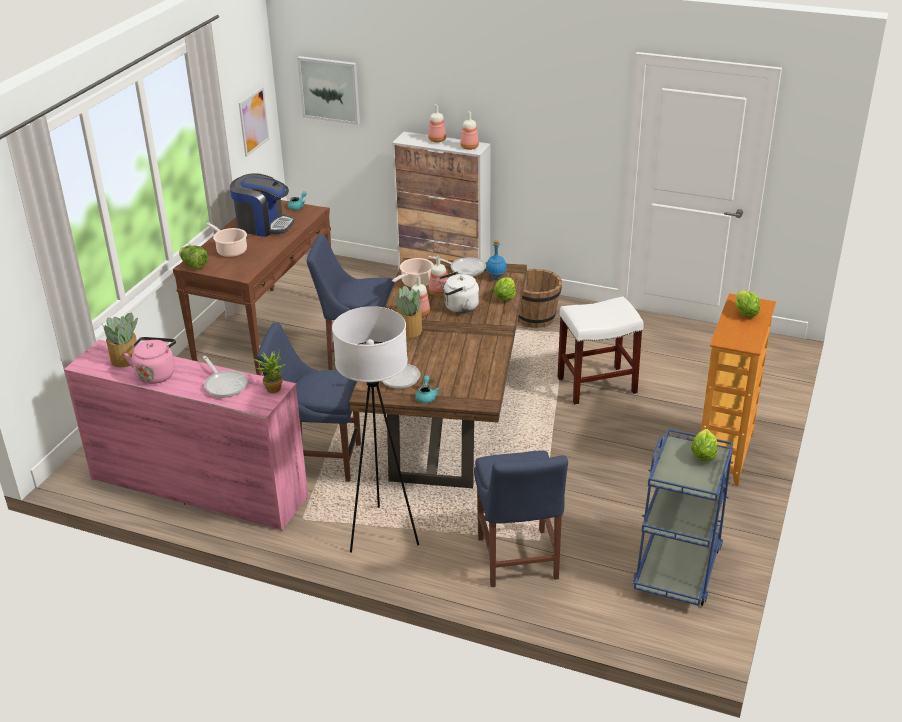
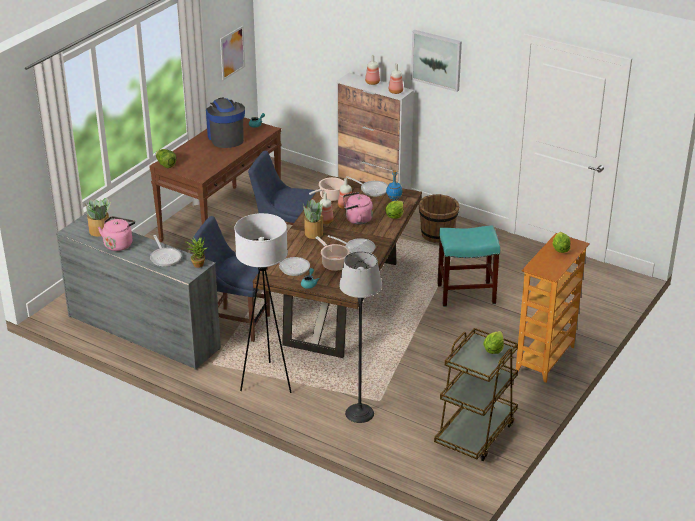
camera: 10 degrees right, 0 degrees up
(198, 487) = (143, 331): pink dresser -> grey dresser
(230, 250) = (195, 155): cooking pot -> cooking pot (333, 264)
(263, 225) = (226, 138): coffee machine -> coffee machine turned 135 degrees counterclockwise
(329, 89) = (295, 32): picture -> picture (436, 60)
(459, 307) = (356, 219): white kettle -> pink kettle
(472, 343) = (357, 248): none -> frying pan
(518, 561) = (359, 413): blue chair -> floor lamp
(597, 385) = (466, 293): white stool -> turquoise stool
(677, 567) = (475, 433): blue cart -> brown cart

